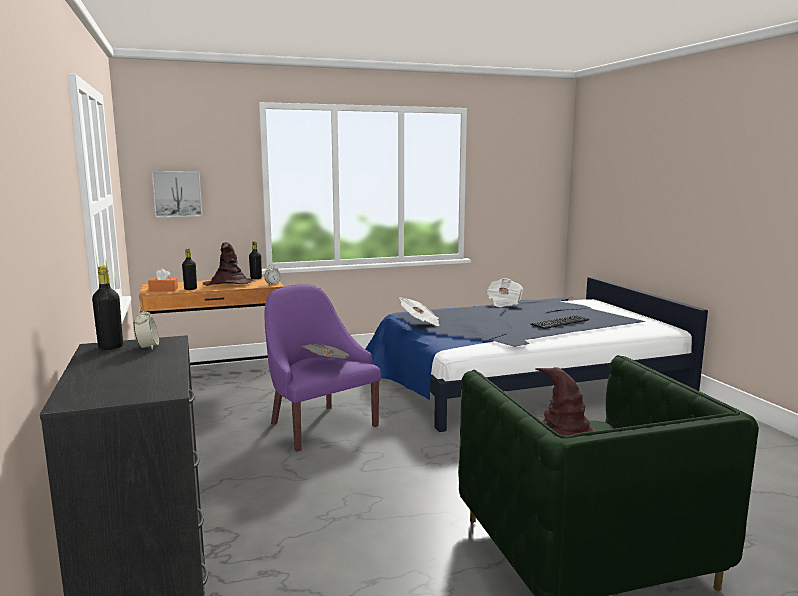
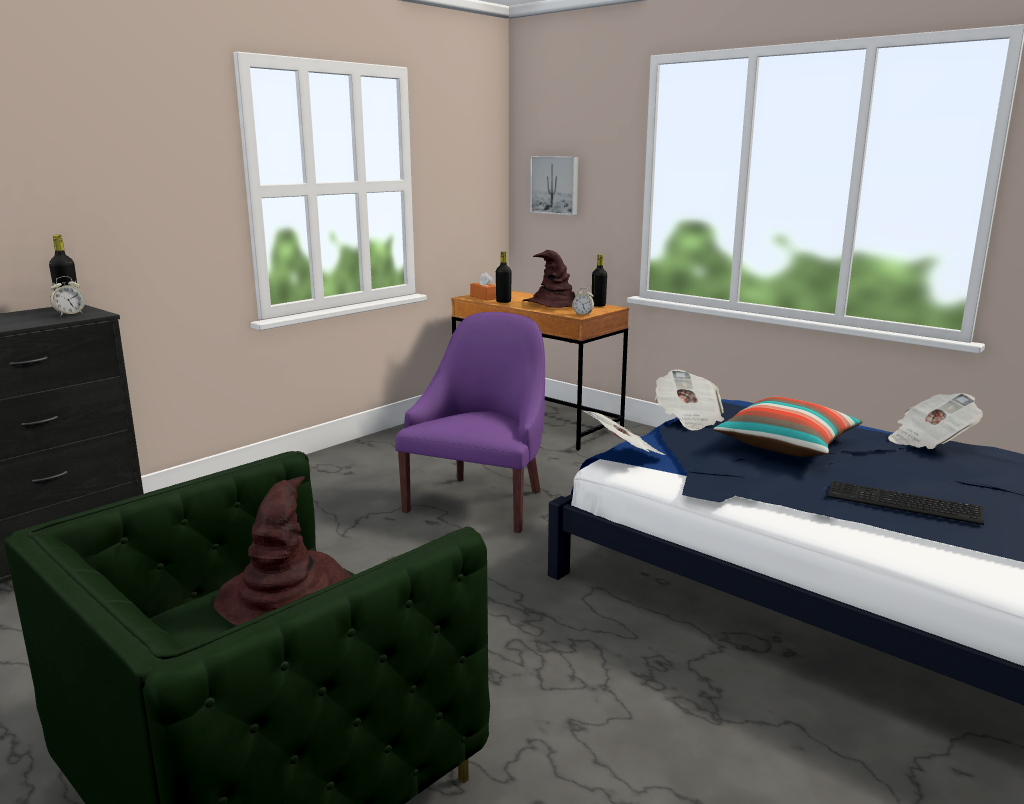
camera: 60 degrees right, 5 degrees up
(328, 365) = (469, 423): newspaper -> newspaper (623, 453)
(480, 319) = (786, 445): none -> pillow

